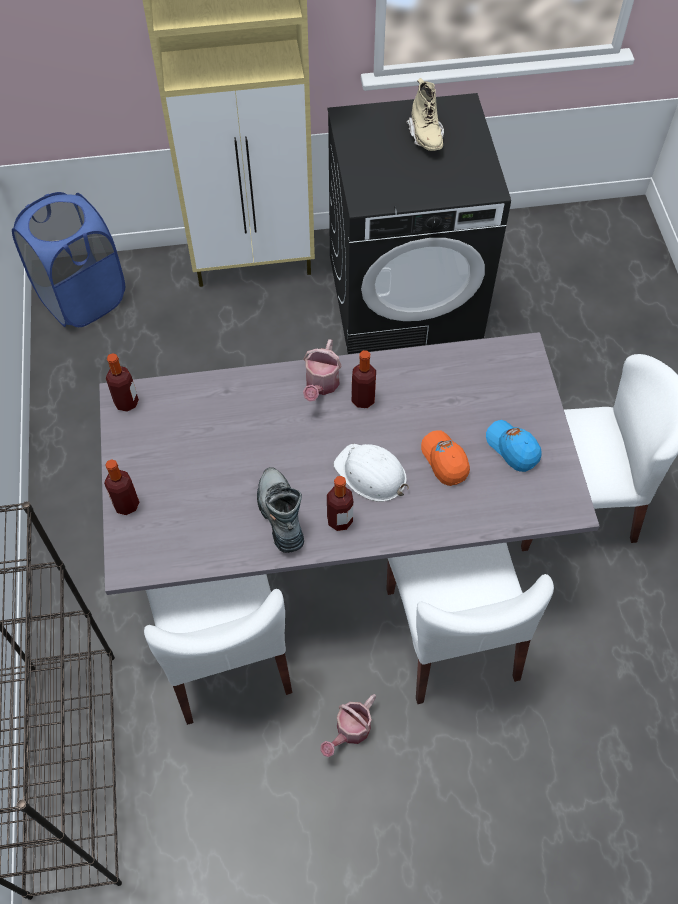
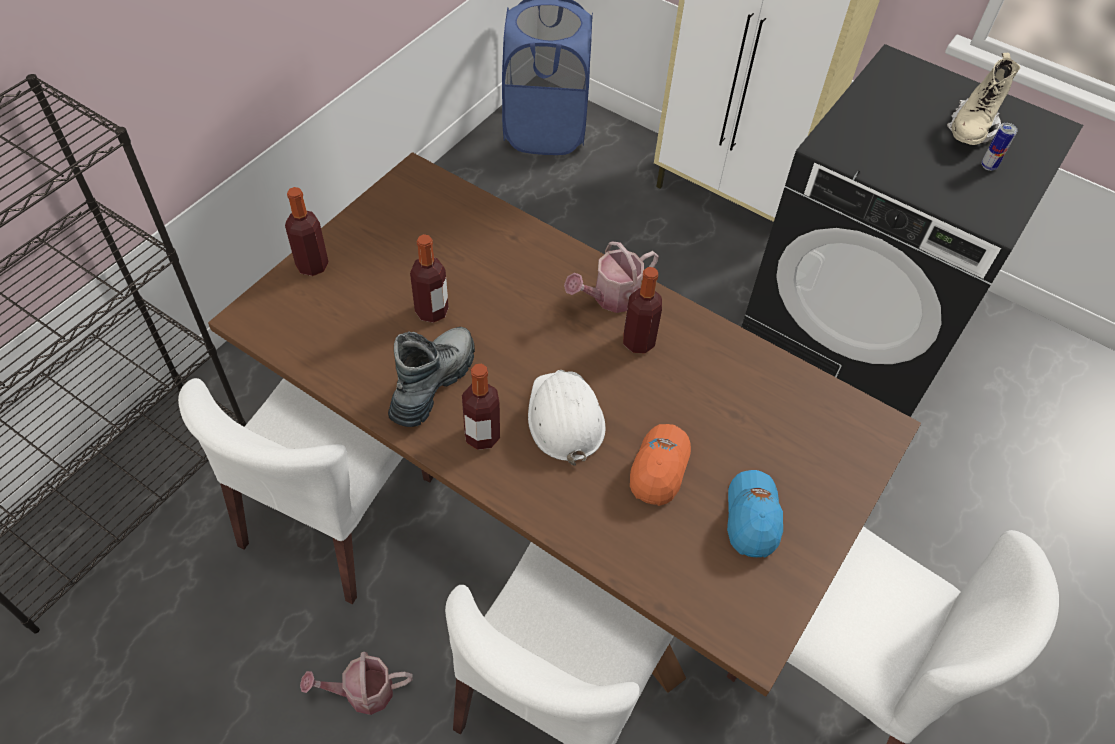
camera: 40 degrees right, 5 degrees down
(126, 402) = (415, 183): bottle -> bottle (432, 311)
(339, 540) = (547, 502): grey dining table -> brown dining table
(455, 155) = (988, 166): none -> can

